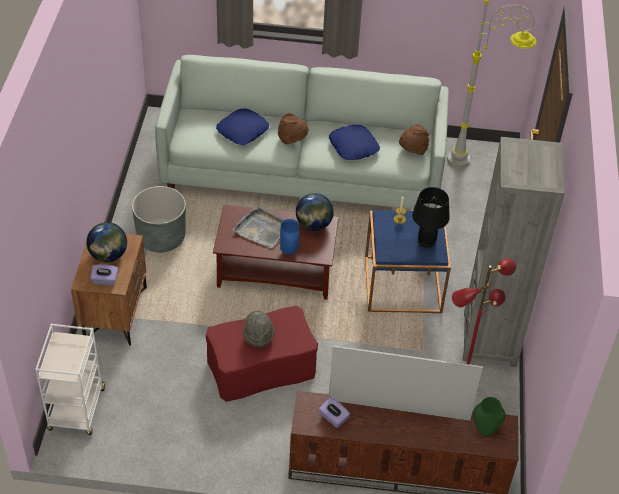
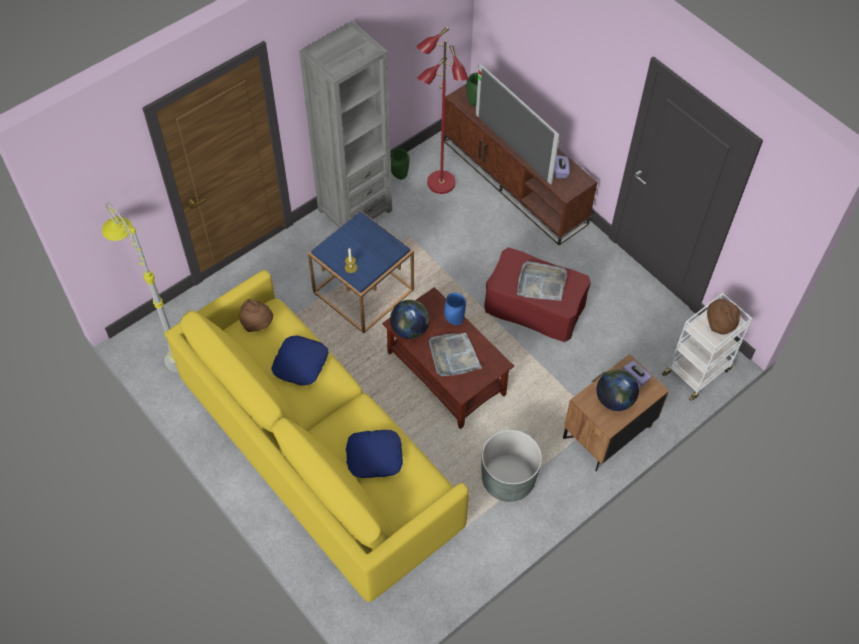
camera: 135 degrees left, 10 degrees up
(258, 337) = (541, 283): grey hat -> grey tray
(292, 139) = (342, 412): brown hat -> brown hat (719, 324)
(302, 171) = (318, 455): white sofa -> yellow sofa
(426, 241) = (354, 236): black table lamp -> none
(496, 396) = (399, 176): none -> green vase

